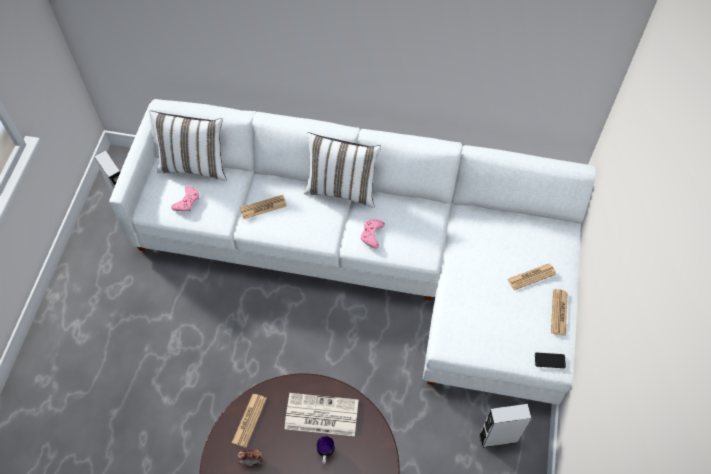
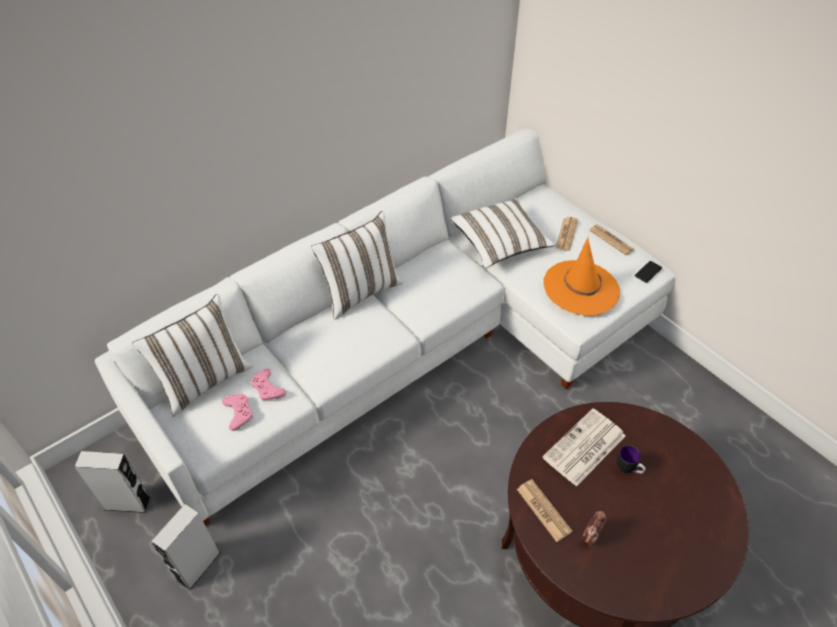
camera: 50 degrees left, 10 degrees down
(263, 207) = (315, 357): newspaper -> none
(372, 234) = (428, 301): pink game controller -> pink game controller (267, 388)
(475, 239) = (500, 243): none -> white pillow
(481, 323) = (581, 288): none -> orange hat
(498, 438) = (651, 376): grey speaker -> grey speaker (198, 566)

